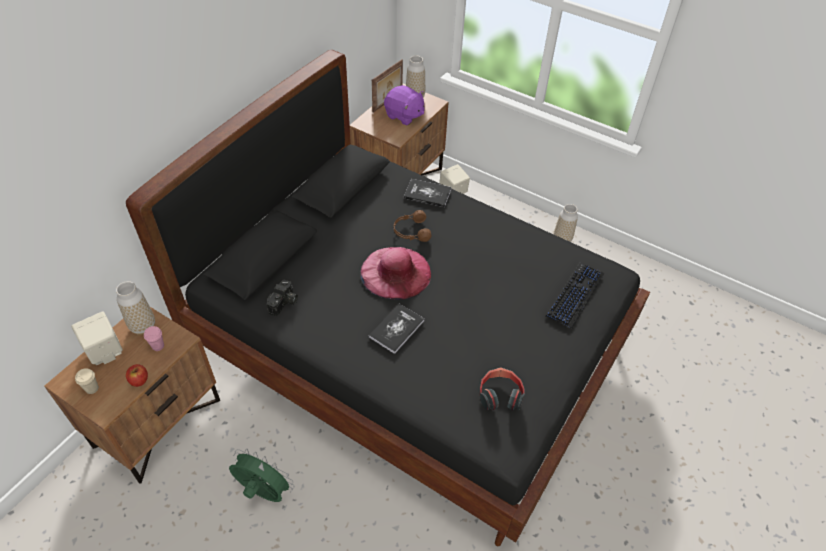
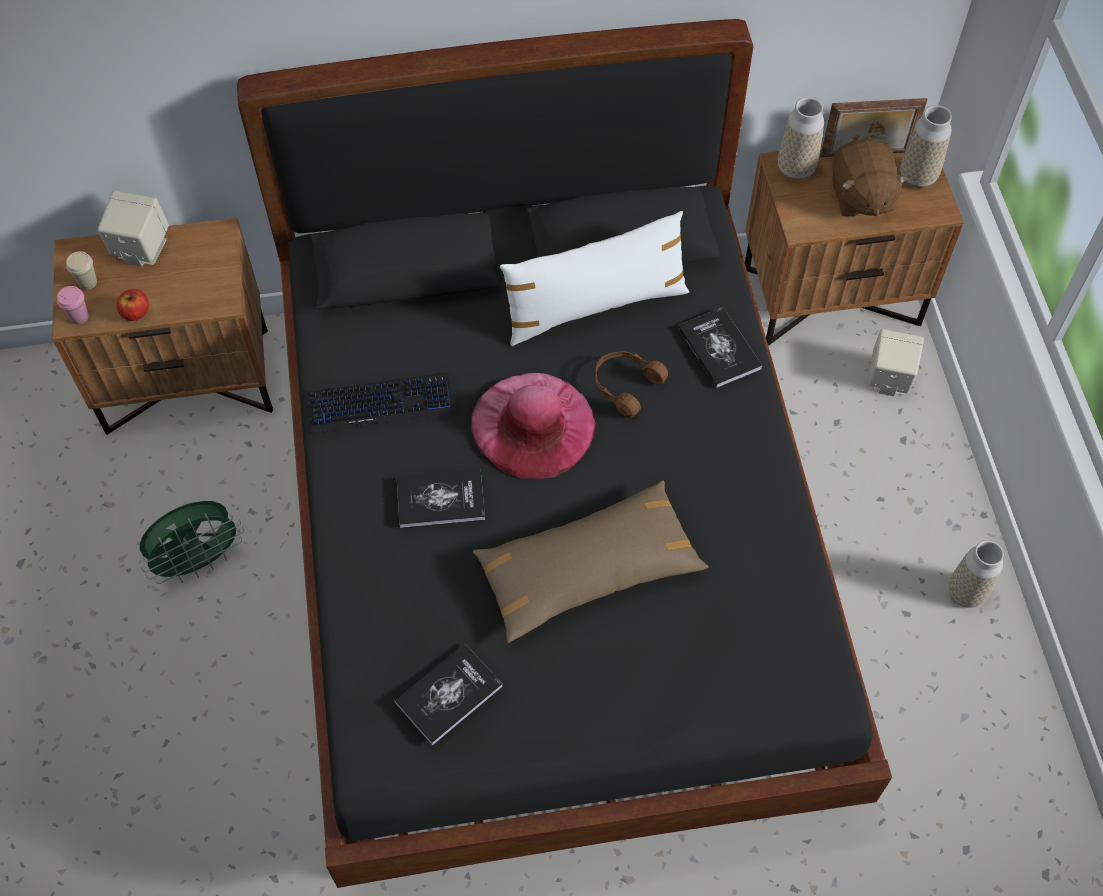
camera: 50 degrees right, 10 degrees up
(143, 326) = (205, 250): vase -> vase (795, 170)
(158, 346) = (193, 288): pink cup -> pink cup (79, 317)
(263, 492) = (199, 561): green fan -> green fan turned 75 degrees clockwise
(284, 303) = (361, 351): camera -> none
(361, 214) = (595, 306): none -> white pillow
(404, 116) = (860, 197): purple plush toy -> brown plush toy
(485, 305) = (588, 570): none -> brown pillow
(500, 394) = (448, 694): headphones -> book
(575, 295) = (723, 669): keyboard -> keyboard (381, 403)

